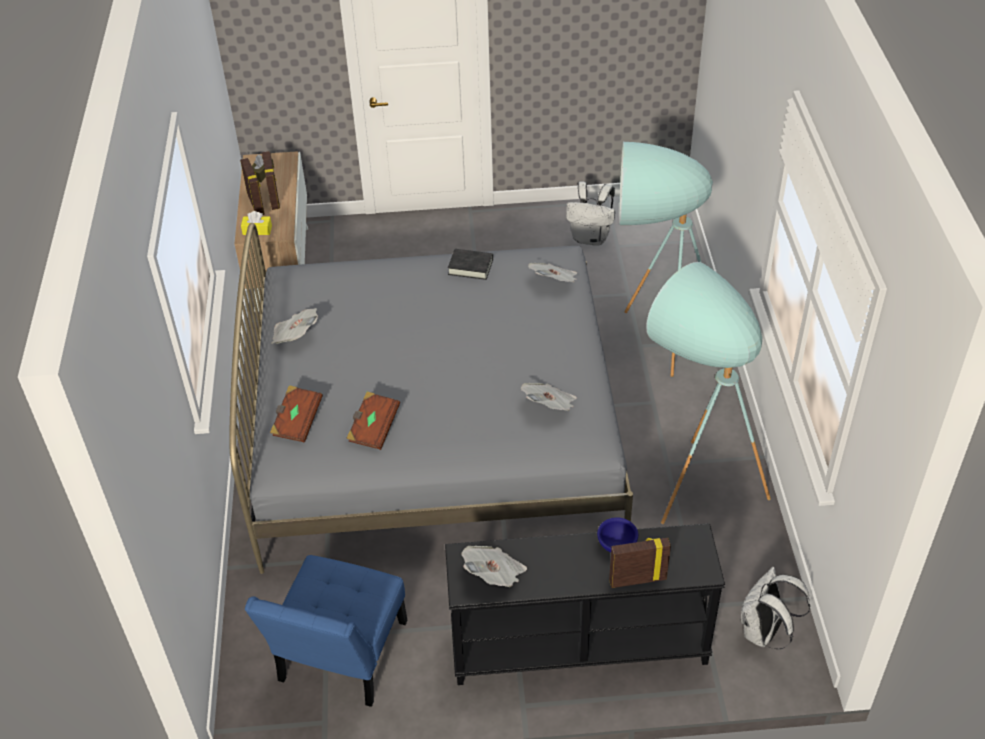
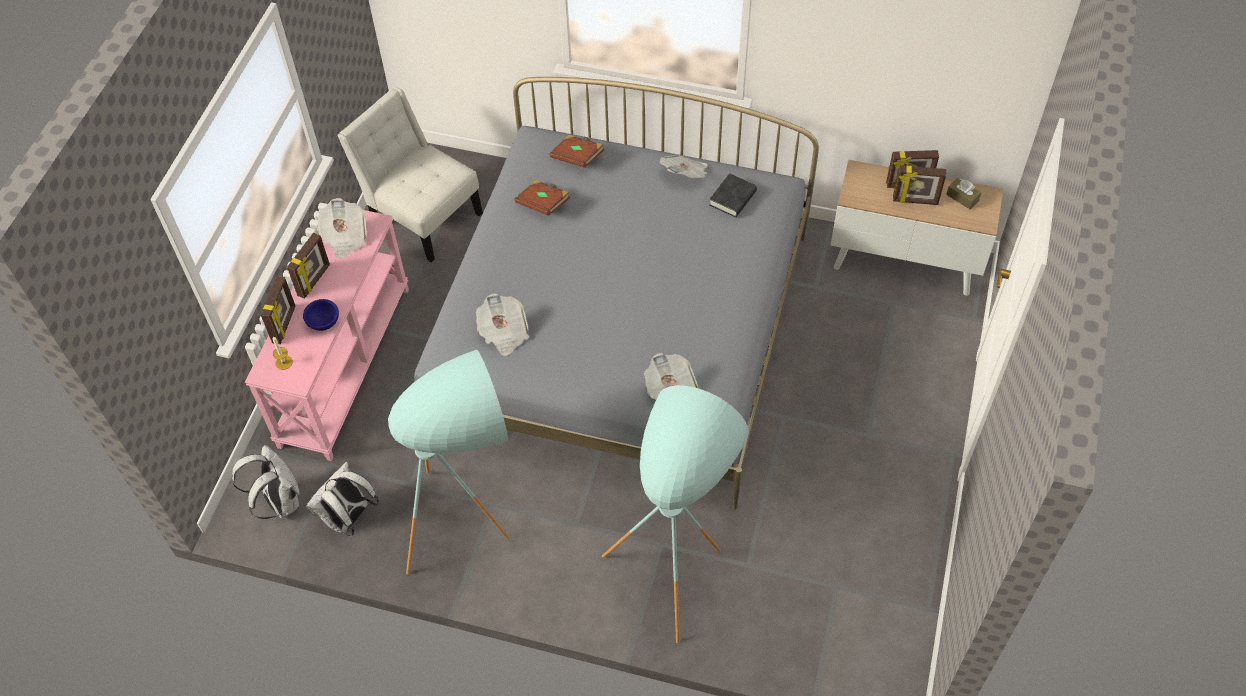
camera: 110 degrees right, 10 degrees up
(257, 230) = (863, 179): yellow tissue box -> none
(340, 658) = (422, 215): blue chair -> white chair
(470, 267) = (725, 327): black book -> black book (732, 198)
(567, 577) = (314, 281): none -> picture frame
(578, 647) = (344, 365): black console table -> pink console table
(591, 238) = (861, 563): white backpack -> white backpack (349, 518)
(683, 559) = (284, 362): none -> candle

